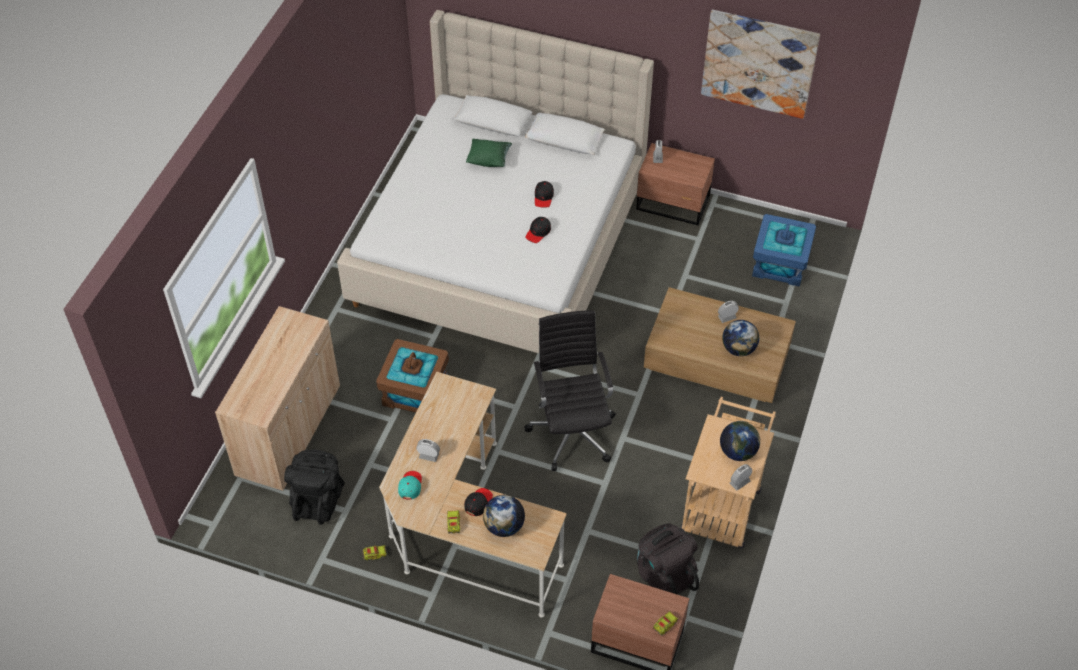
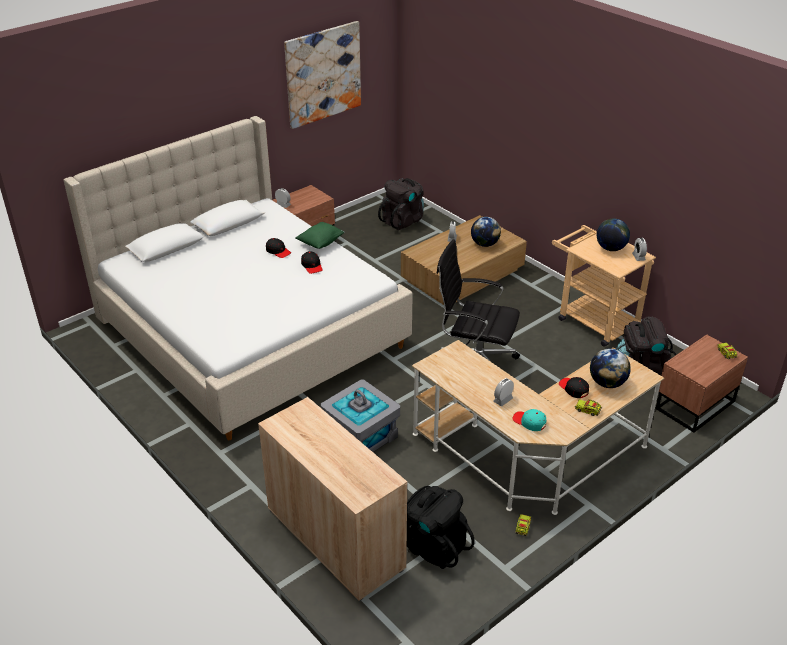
camera: 60 degrees left, 15 degrees down
(414, 391) = (360, 436): brown storage box -> grey storage box
(489, 160) = (206, 263): green pillow -> green pillow (320, 243)
(779, 263) = (403, 220): blue storage box -> black backpack

